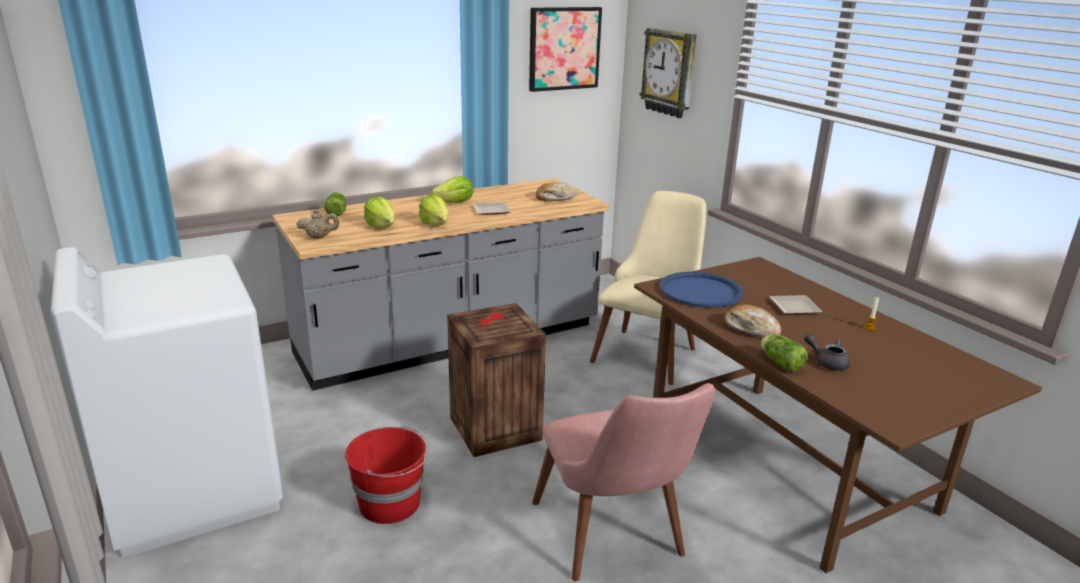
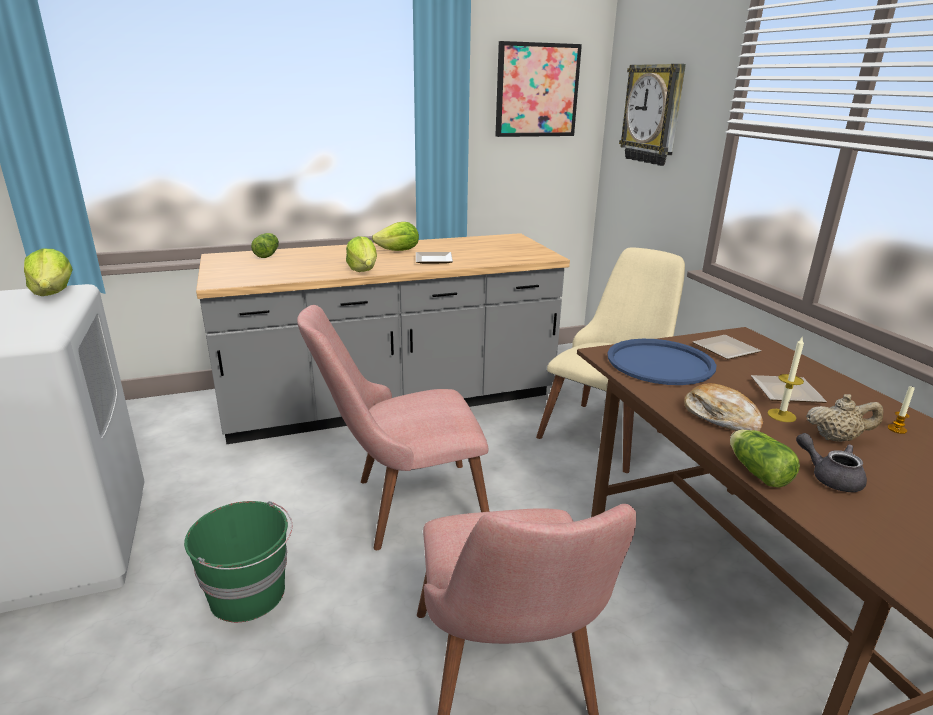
camera: 10 degrees right, 0 degrees up
(319, 237) = (229, 276): beige teapot -> beige teapot (837, 438)
(381, 226) = (303, 270): lettuce -> lettuce (53, 293)
(391, 503) = (249, 594): red bucket -> green bucket
(493, 428) = (403, 507): crate -> pink chair
(555, 198) = (510, 251): bread -> none
(745, 277) = (722, 350): none -> plate
(793, 324) = (781, 415): none -> candle

